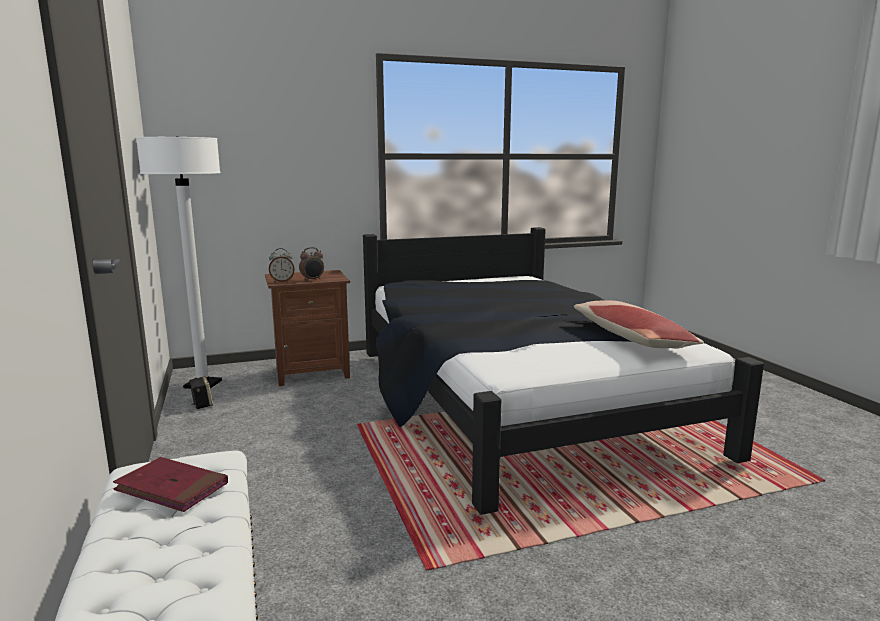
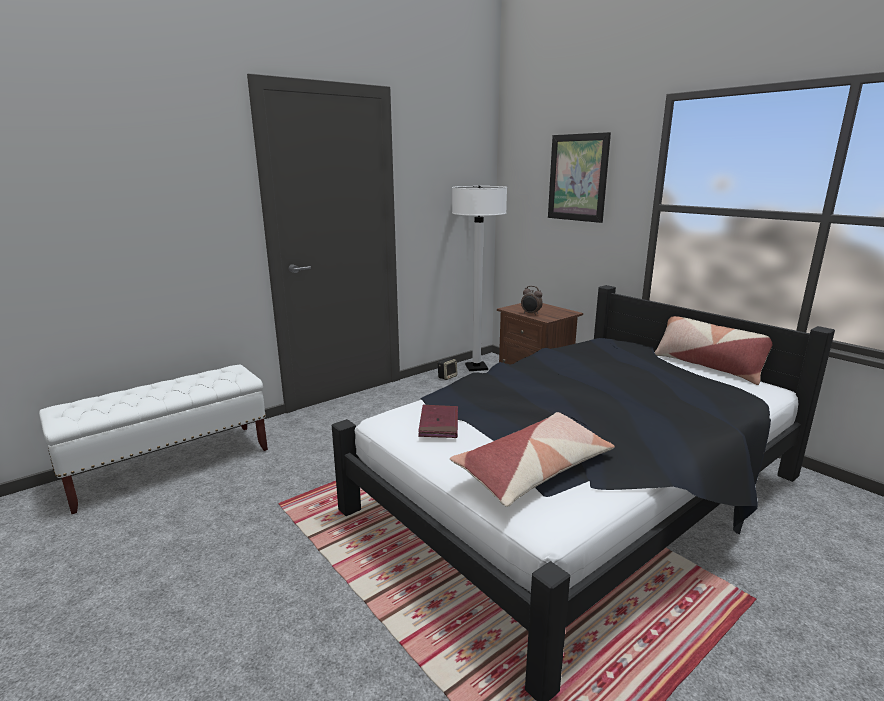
camera: 70 degrees right, 5 degrees up
(172, 488) = (213, 377): red book -> red book (439, 424)
(282, 281) = (514, 308): alarm clock -> none
(285, 129) = (577, 178): none -> picture
(476, 278) = (707, 366): none -> pillow

